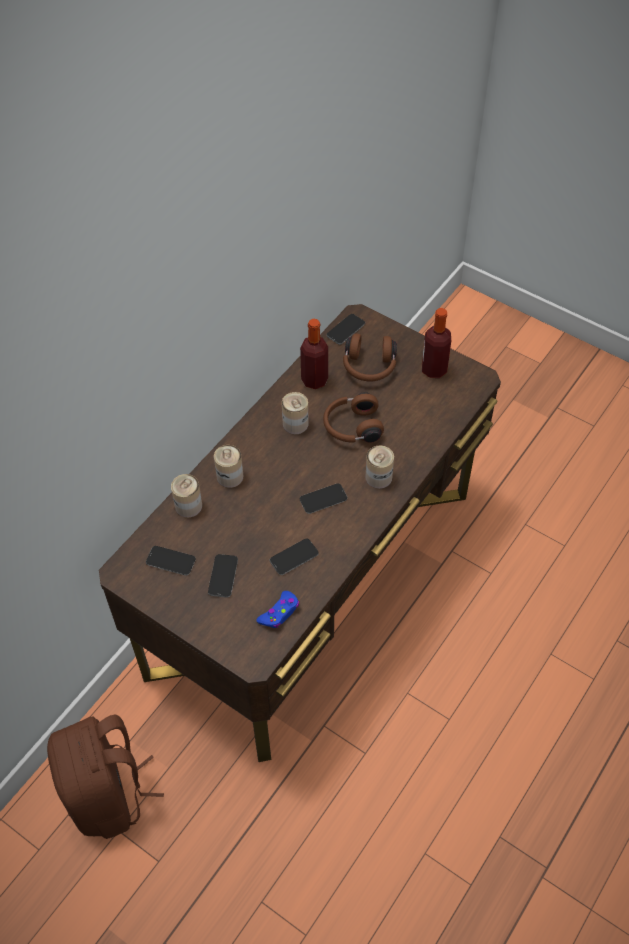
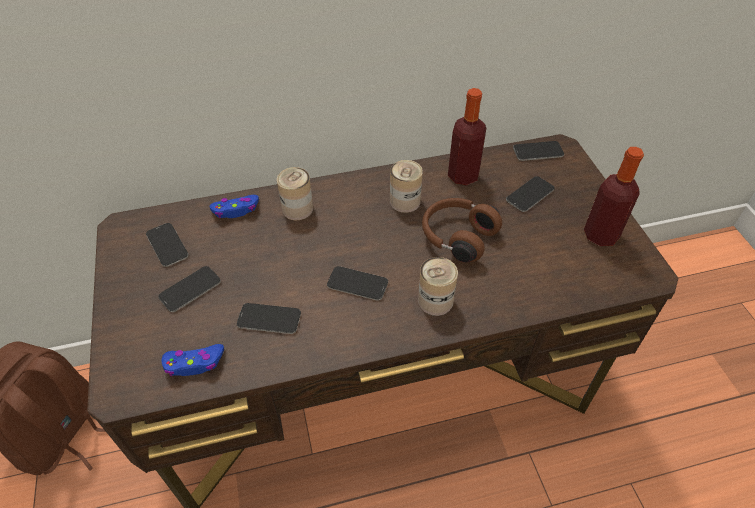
camera: 40 degrees right, 5 degrees down
(188, 506) = (236, 210): can -> blue game controller
(369, 367) = (530, 195): brown headphones -> phone

